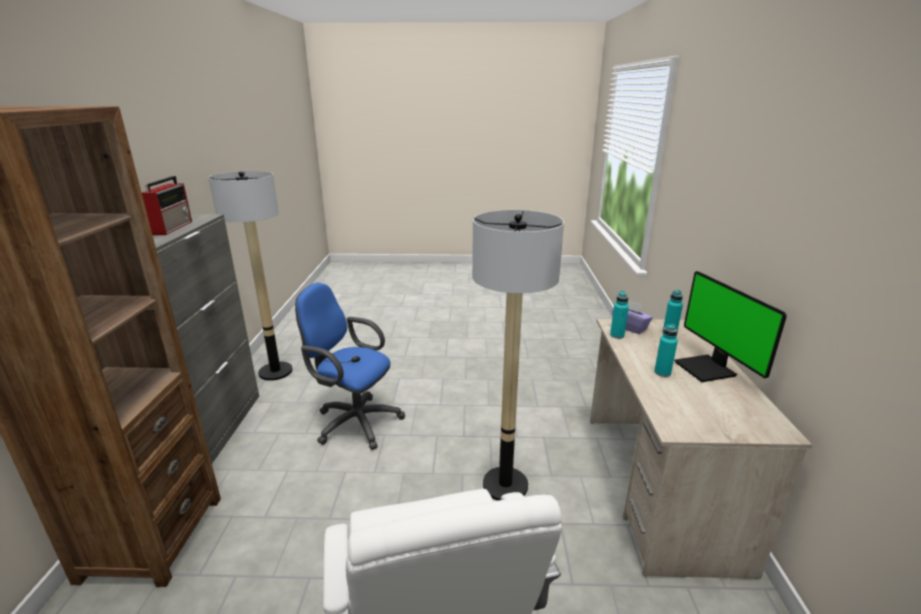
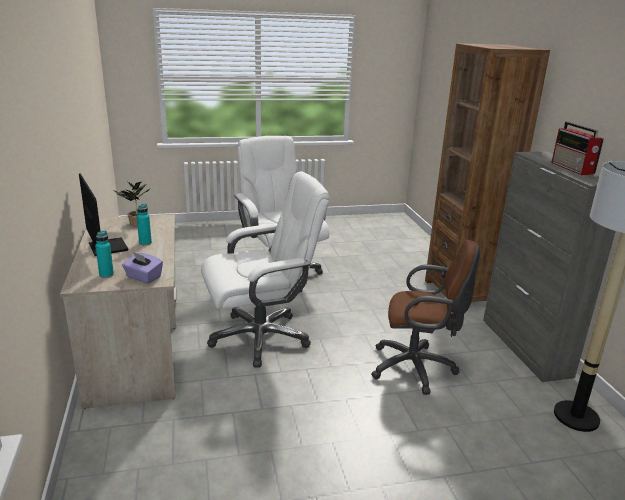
camera: 165 degrees right, 0 degrees up
(354, 422) = (417, 368): blue office chair -> brown office chair
(505, 484) = (261, 337): floor lamp -> white office chair
(617, 335) = (162, 268): turquoise bottle -> none
(710, 416) = (135, 224): none -> potted plant

